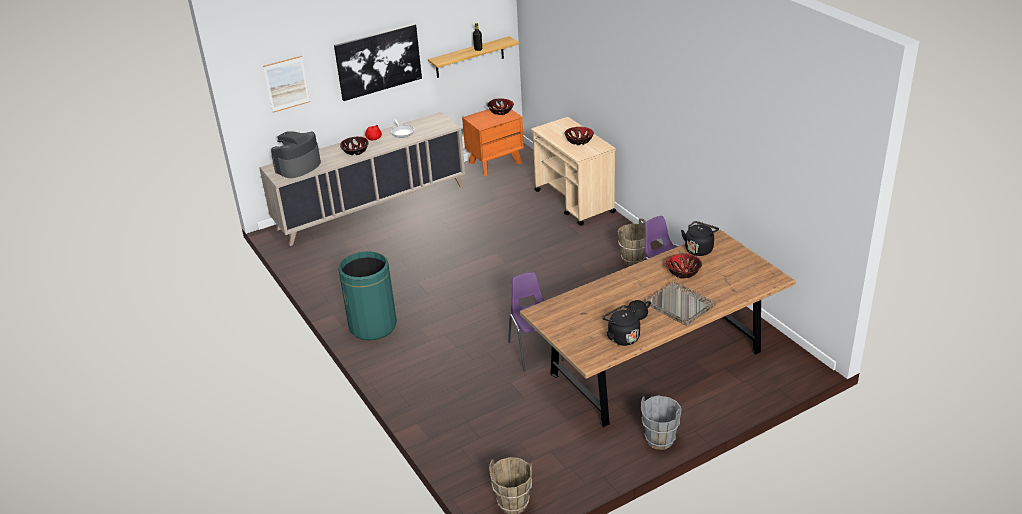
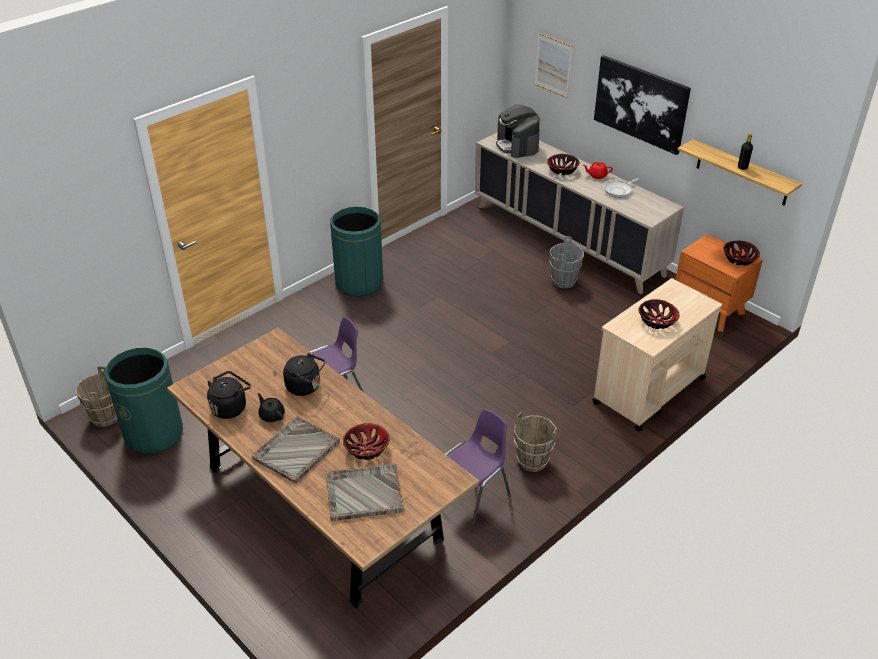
camera: 75 degrees right, 5 degrees up
(298, 166) = (517, 145): coffee machine -> coffee machine turned 135 degrees counterclockwise
(548, 466) = (154, 434): none -> green trash can
(660, 439) = (189, 517): grey bucket -> grey bucket (564, 281)
(699, 249) = (423, 461): black kettle -> black kettle (305, 387)
(728, 276) = (363, 493): none -> grey tray

